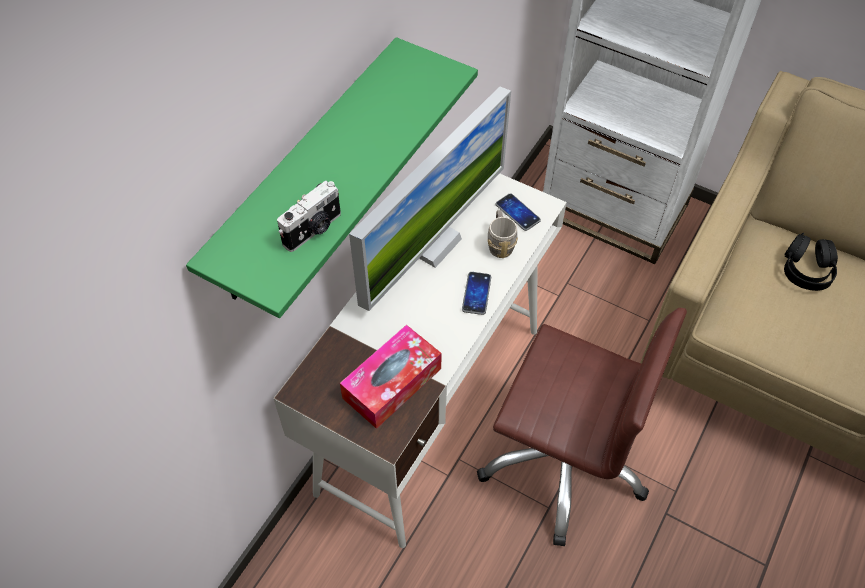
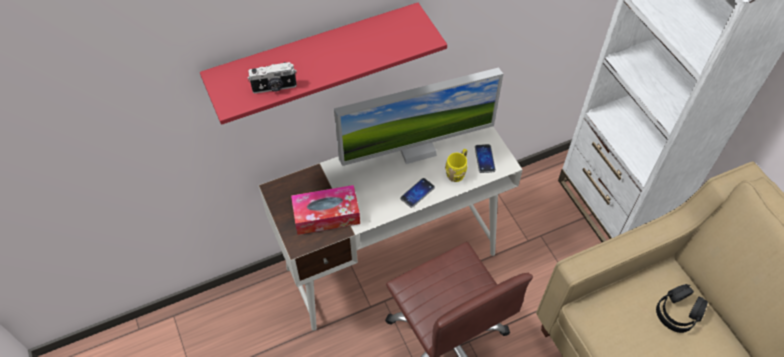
camera: 35 degrees right, 0 degrees up
(306, 174) = (315, 58): green shelf -> red shelf
(500, 243) = (457, 171): grey mug -> yellow mug

